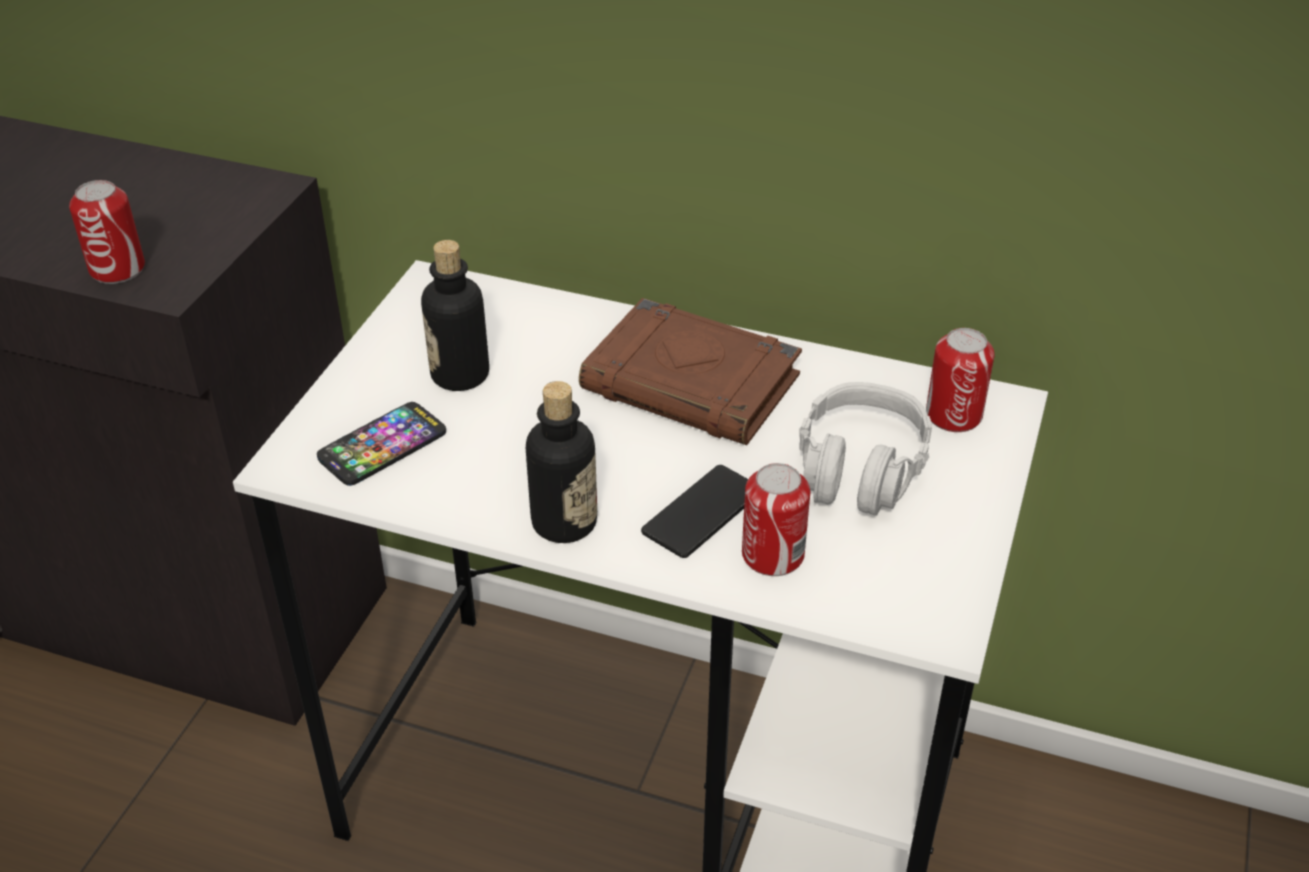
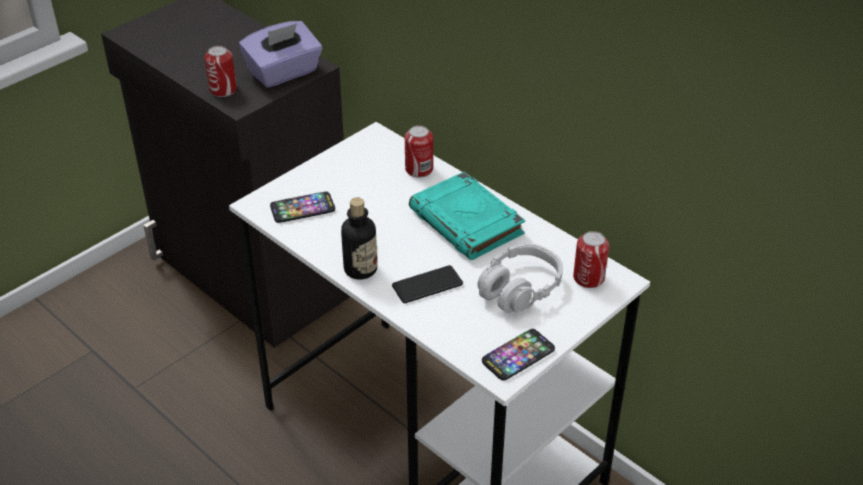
camera: 25 degrees right, 0 degrees up
(219, 211) = (284, 73): none -> purple tissue box
(460, 375) = (359, 185): bottle -> none
(693, 384) = (467, 223): brown book -> turquoise book
(772, 555) = (446, 315): can -> can (419, 169)
(943, 584) = (518, 356): none -> phone

